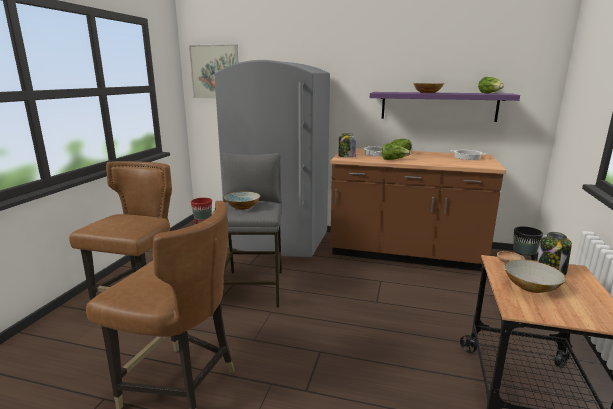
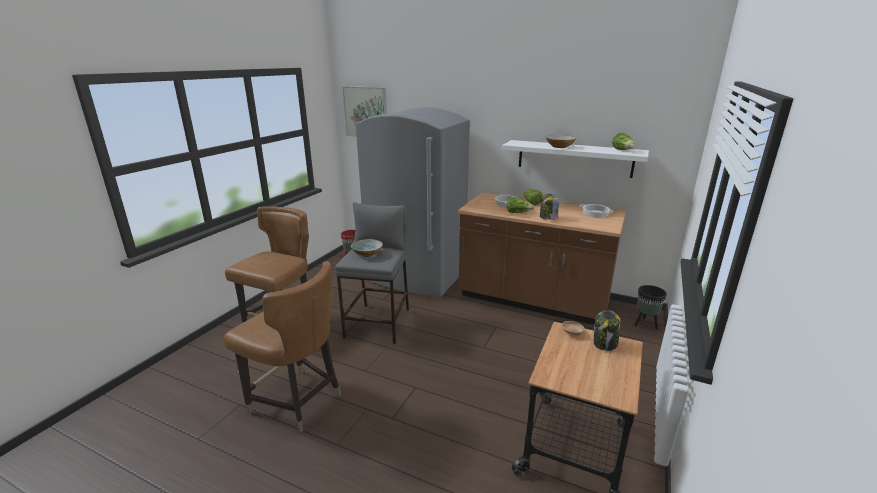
camera: 10 degrees right, 5 degrees up
(346, 157) = (475, 206): jar -> jar (548, 218)
(438, 106) = (574, 158): purple shelf -> white shelf
(530, 286) = (573, 357): bowl -> none

